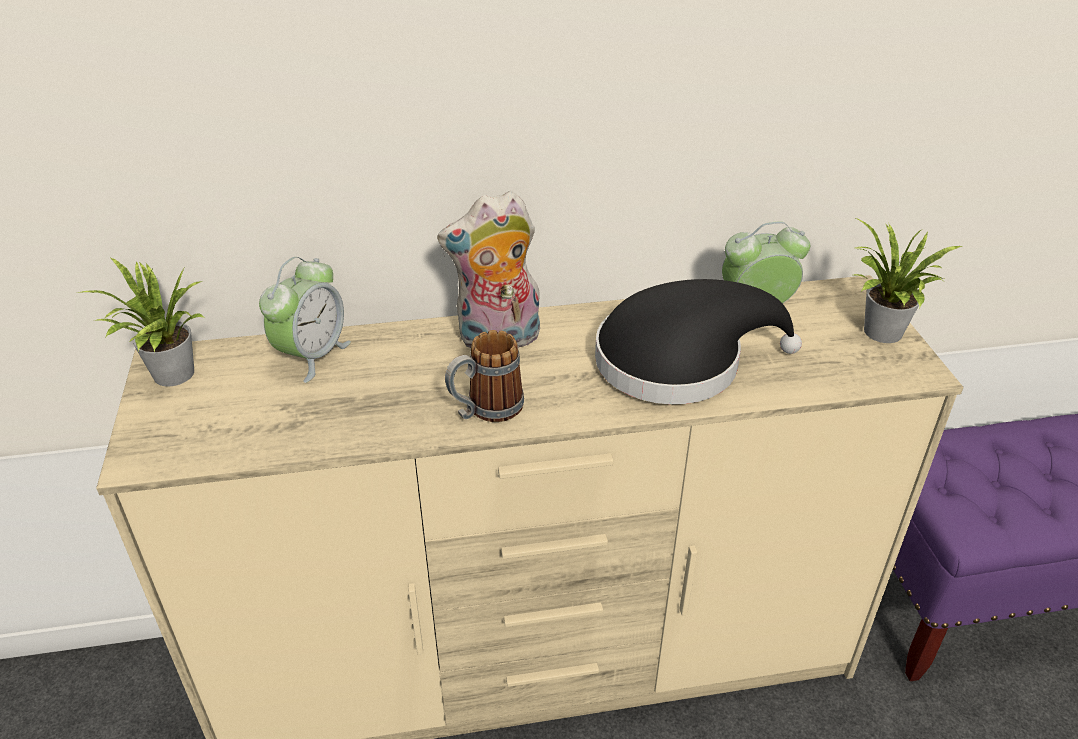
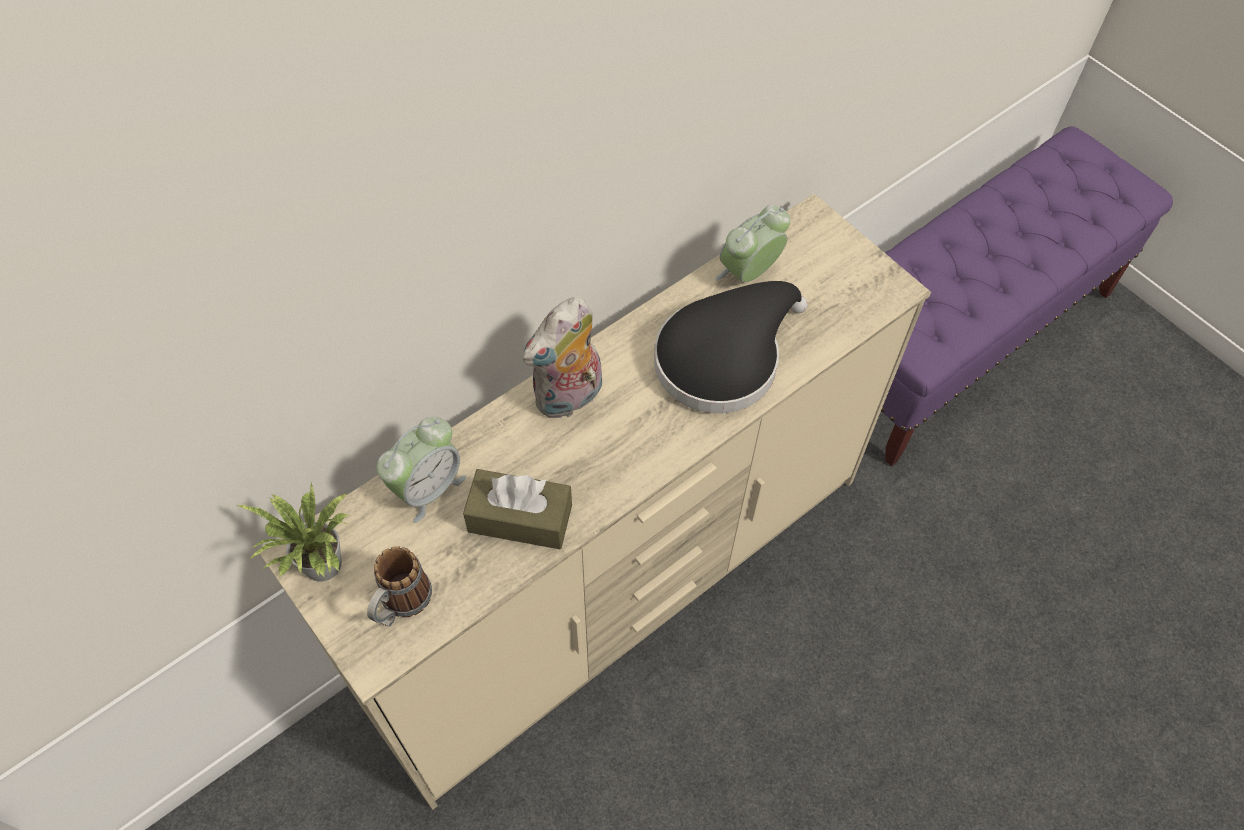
camera: 30 degrees left, 20 degrees up
(312, 356) = (427, 488): alarm clock -> alarm clock turned 45 degrees clockwise
(371, 408) = (520, 518): none -> brown tissue box
(485, 411) = (611, 478): mug -> mug (401, 605)
(880, 334) = (852, 261): potted plant -> none

